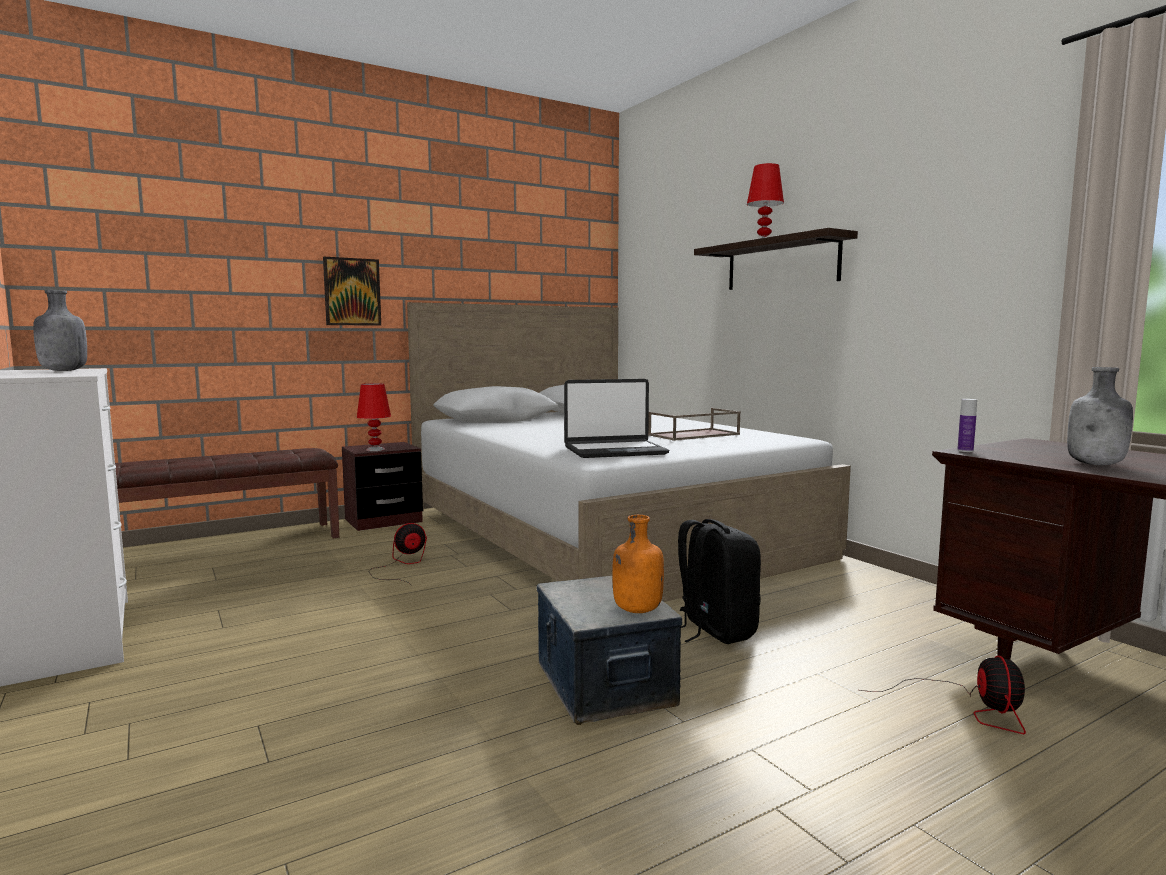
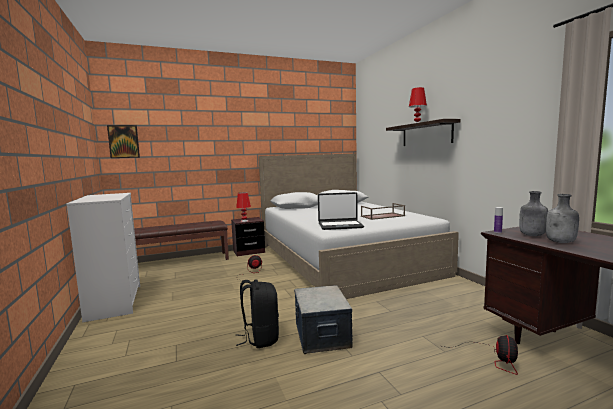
camera: 10 degrees right, 0 degrees up
(62, 371) = (112, 195): grey bottle -> grey bottle (532, 235)
(352, 292) = (234, 152): picture -> picture (123, 141)
(636, 610) = (332, 304): orange bottle -> none
(714, 630) = (380, 311): black backpack -> black backpack (260, 338)

